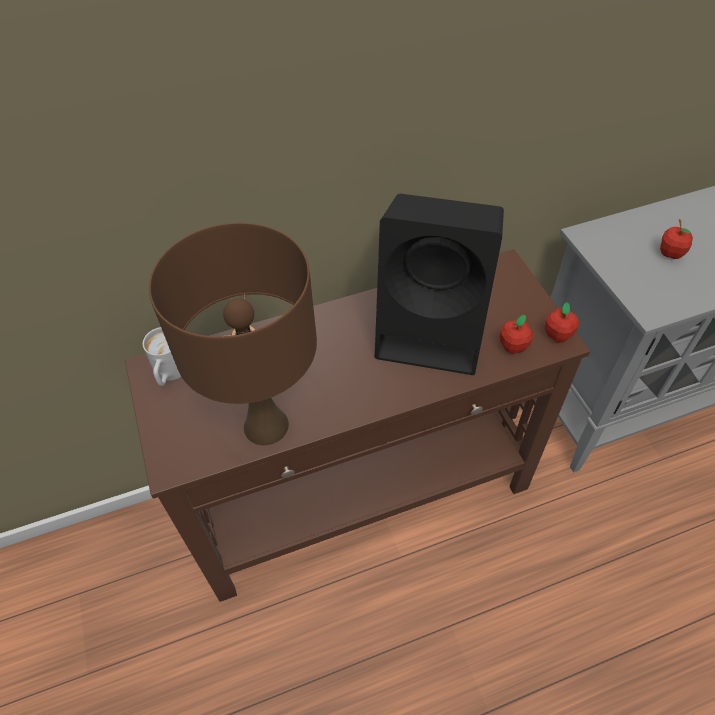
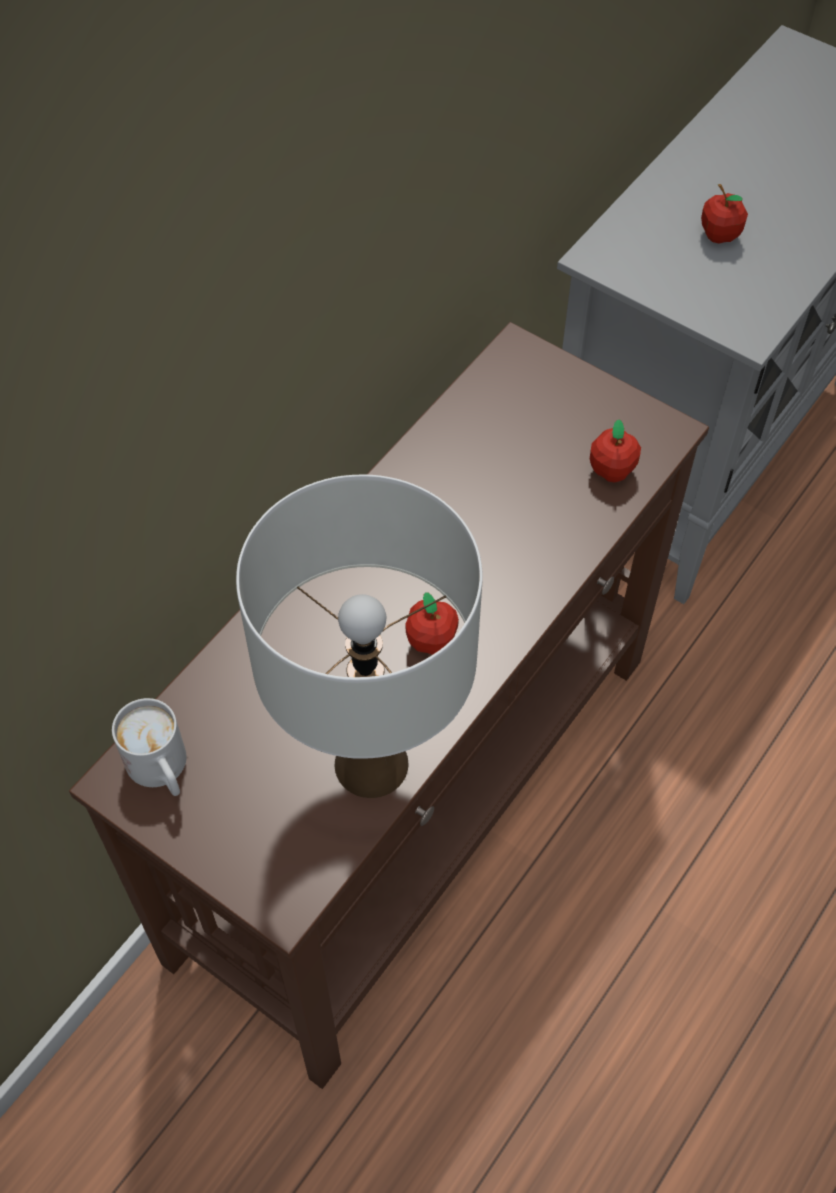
camera: 35 degrees left, 5 degrees up
(265, 426) = (371, 765): brown table lamp -> white table lamp
(435, 330) = (494, 499): black speaker -> none
(557, 335) = (655, 425): apple -> apple (431, 641)

